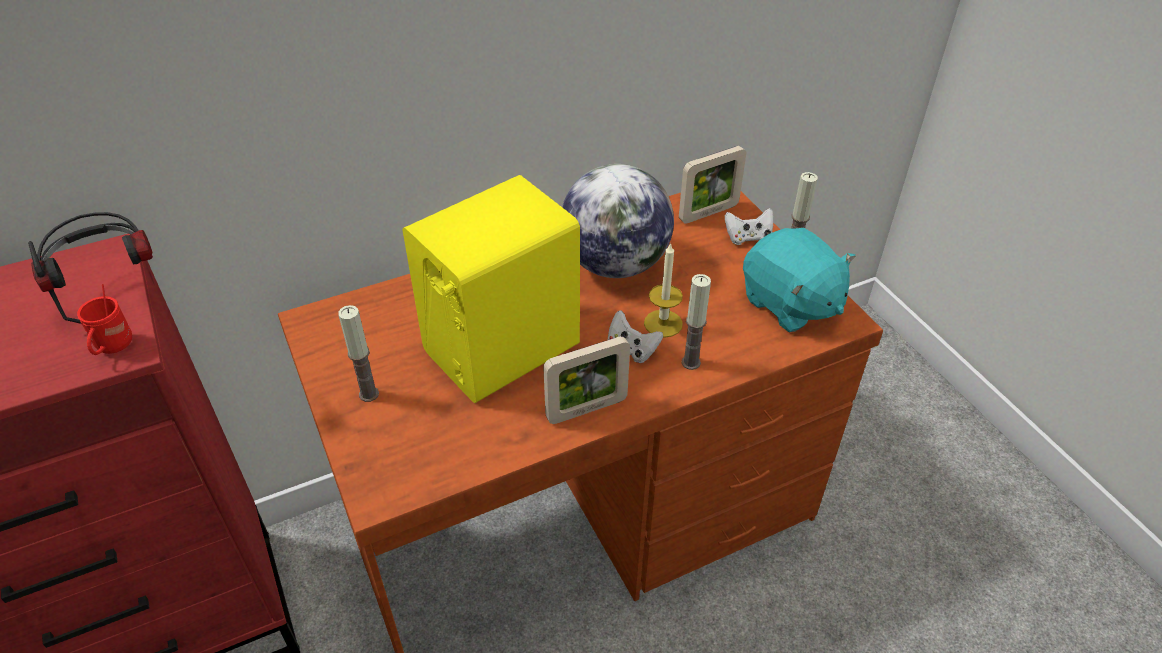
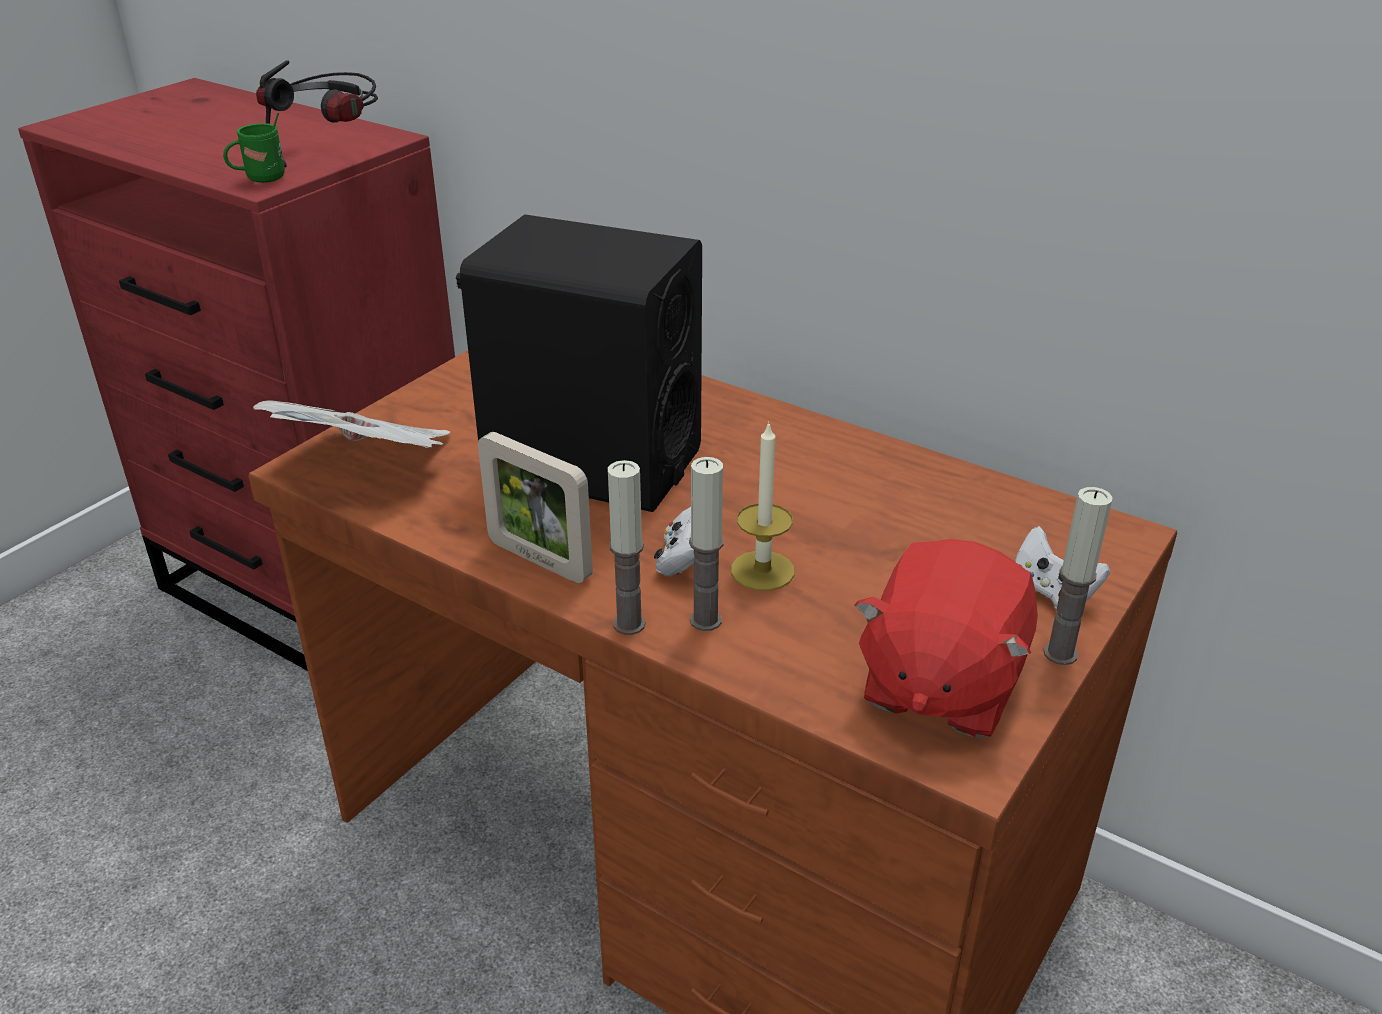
camera: 60 degrees right, 10 degrees down
(113, 348) = (260, 179): red mug -> green mug
(369, 394) = (448, 408): candle -> candle (629, 624)
(408, 459) = (368, 465): none -> newspaper
(501, 349) = (592, 462): yellow speaker -> black speaker
(615, 264) = (841, 492): globe -> none
(708, 213) = (1061, 536): picture frame -> none
(790, 304) = (939, 684): turquoise plush toy -> red plush toy

